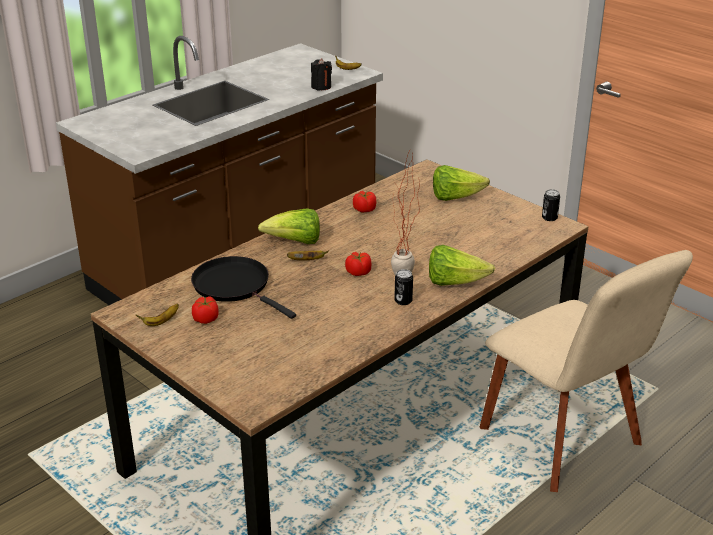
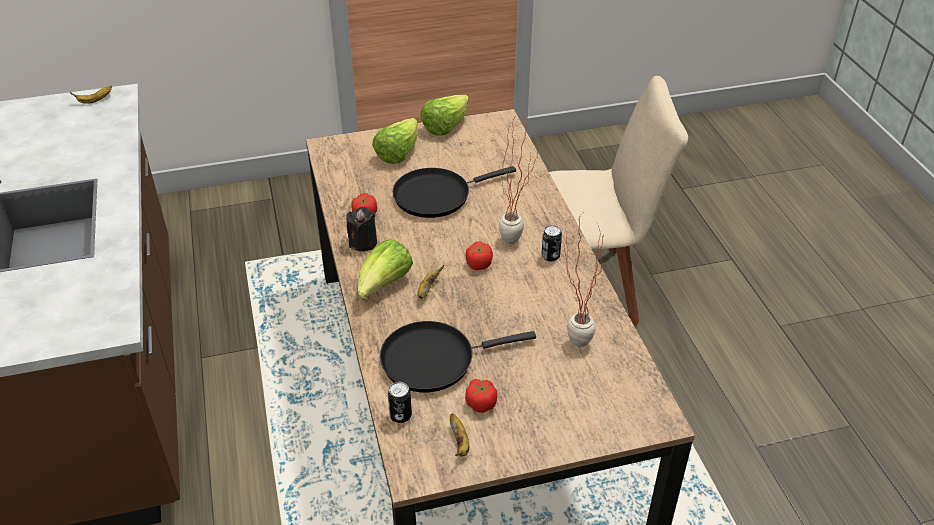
camera: 60 degrees left, 10 degrees up
(307, 339) = (570, 342): none -> potted plant
(321, 87) = (116, 133): black candle -> black candle (363, 242)
(422, 229) = (436, 195): none -> black frying pan
(454, 282) = (543, 214): lettuce -> lettuce (445, 127)
(549, 218) = (483, 121): can -> can (400, 415)

